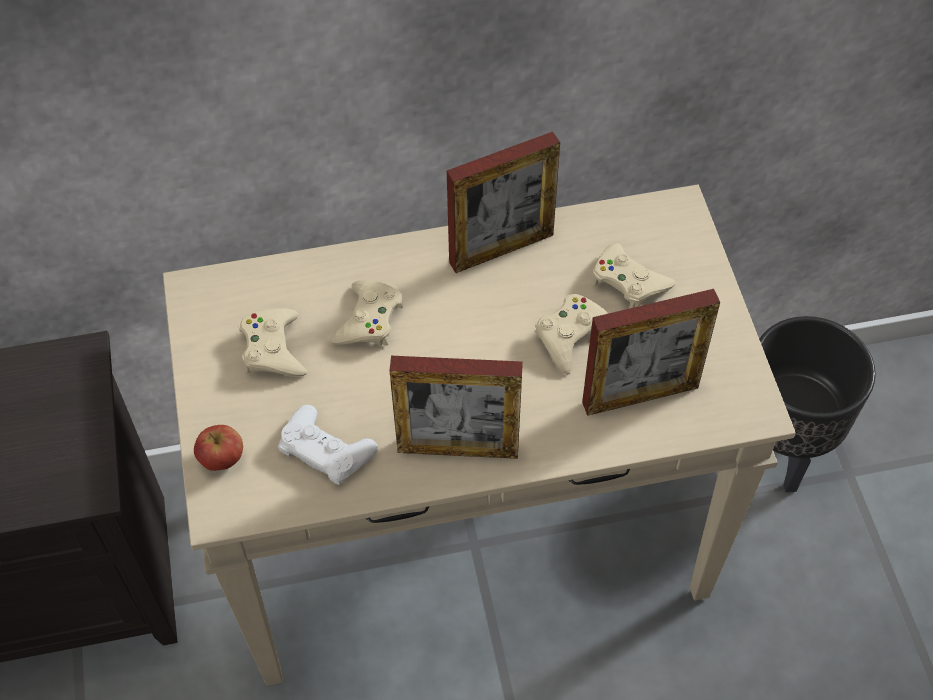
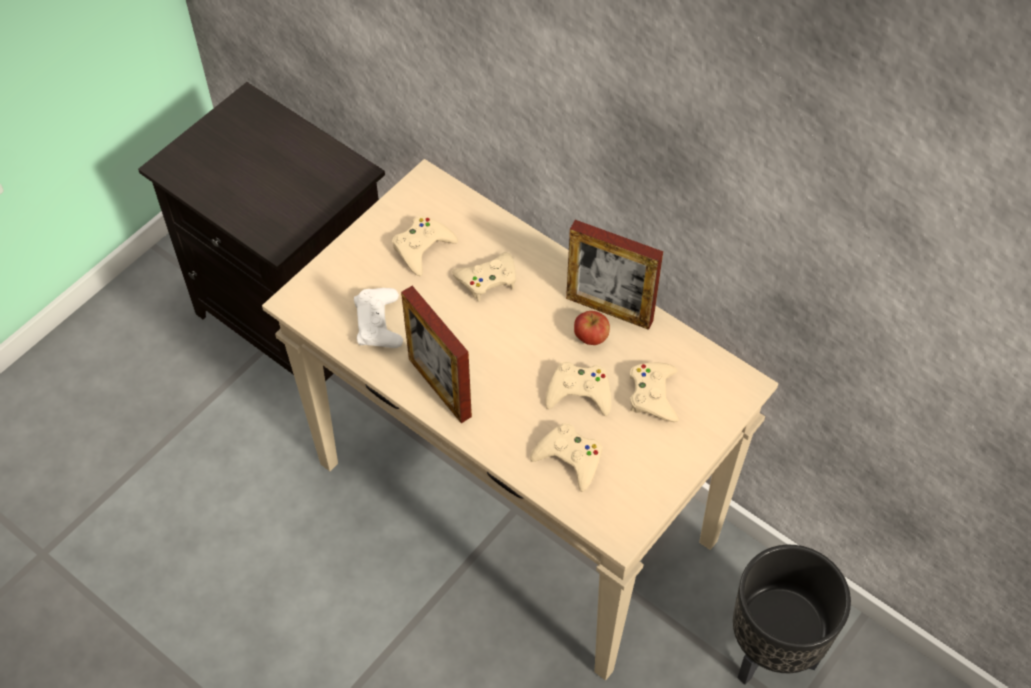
camera: 50 degrees right, 0 degrees up
(222, 459) = (327, 279): apple -> apple (591, 338)
(640, 395) = (569, 459): picture frame -> beige game controller

